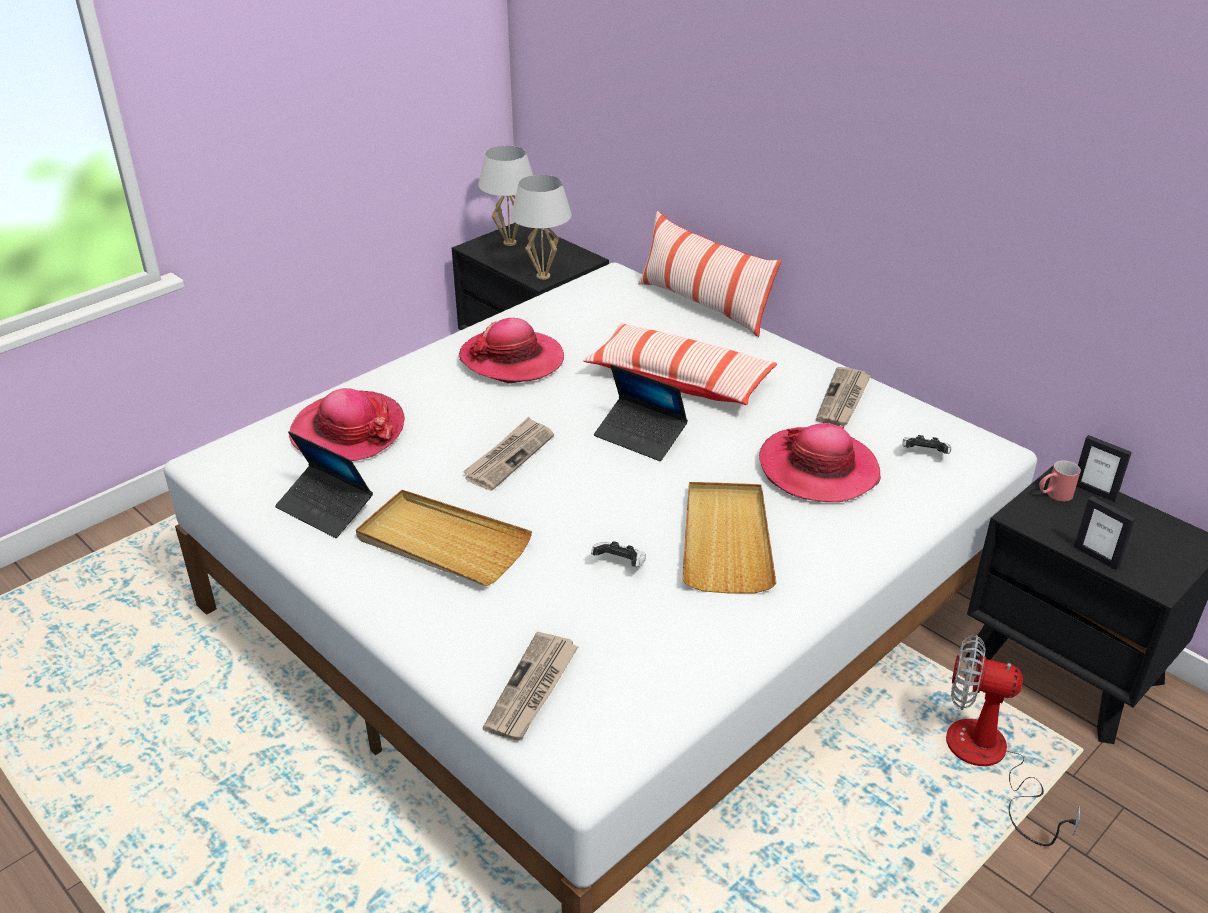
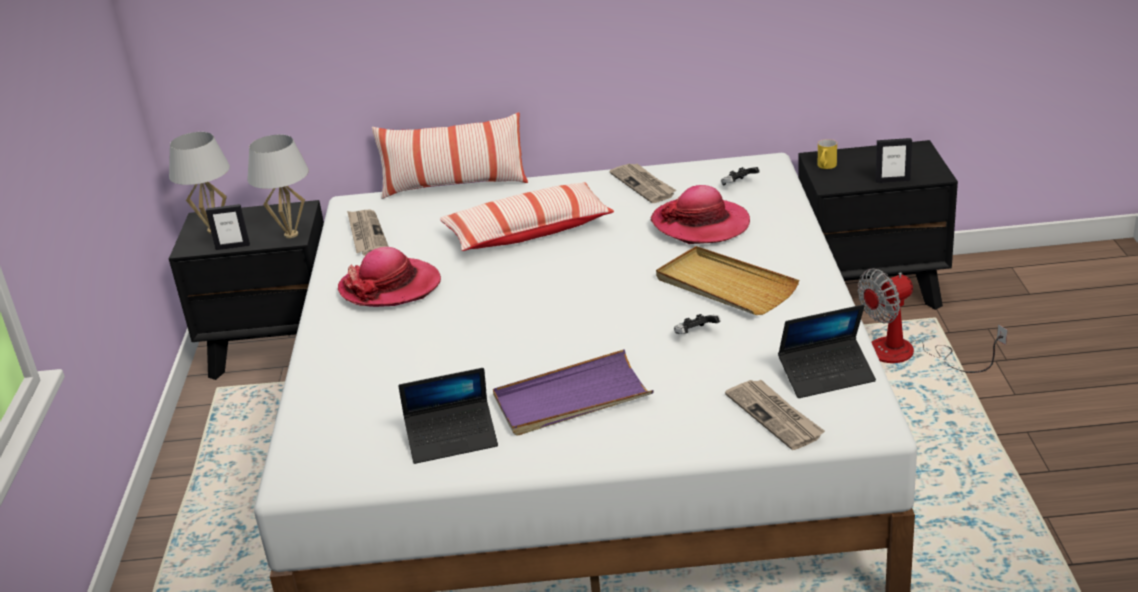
camera: 45 degrees left, 5 degrees down
(348, 431) = (364, 395): hat -> none
(442, 543) = (571, 399): beige tray -> purple tray
(509, 456) = (511, 333): newspaper -> newspaper (366, 235)
(640, 436) = (569, 272): laptop -> laptop (826, 375)
(1053, 495) = (825, 167): red mug -> yellow mug
(1094, 491) = (839, 154): picture frame -> picture frame (232, 246)

